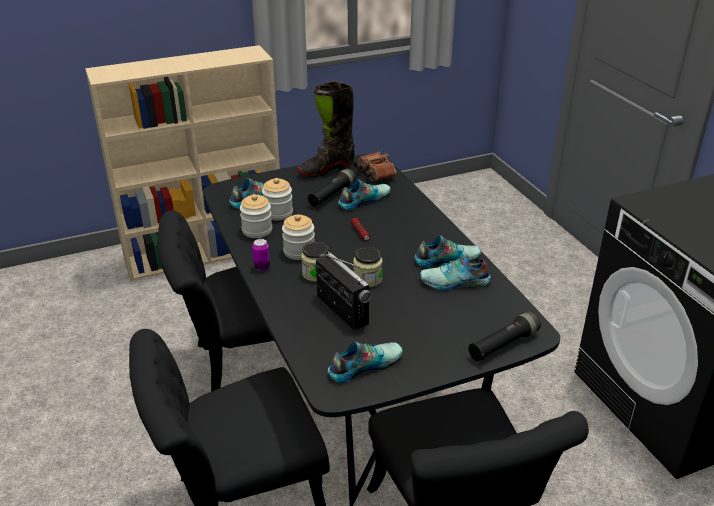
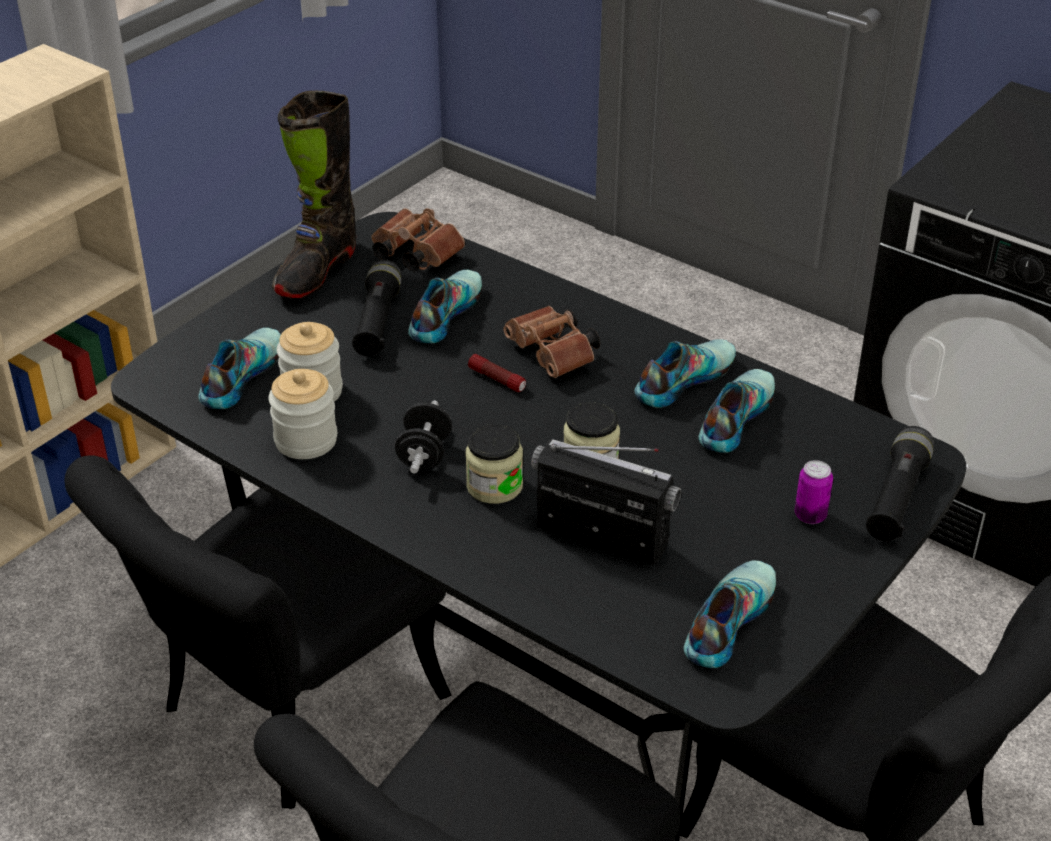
camera: 30 degrees left, 5 degrees up
(262, 267) = (386, 510): can -> can (810, 516)
(299, 252) = (424, 455): jar -> black dumbbell
(395, 231) = (554, 356): none -> brown binoculars
(455, 282) = (733, 417): shoe -> shoe turned 150 degrees clockwise

